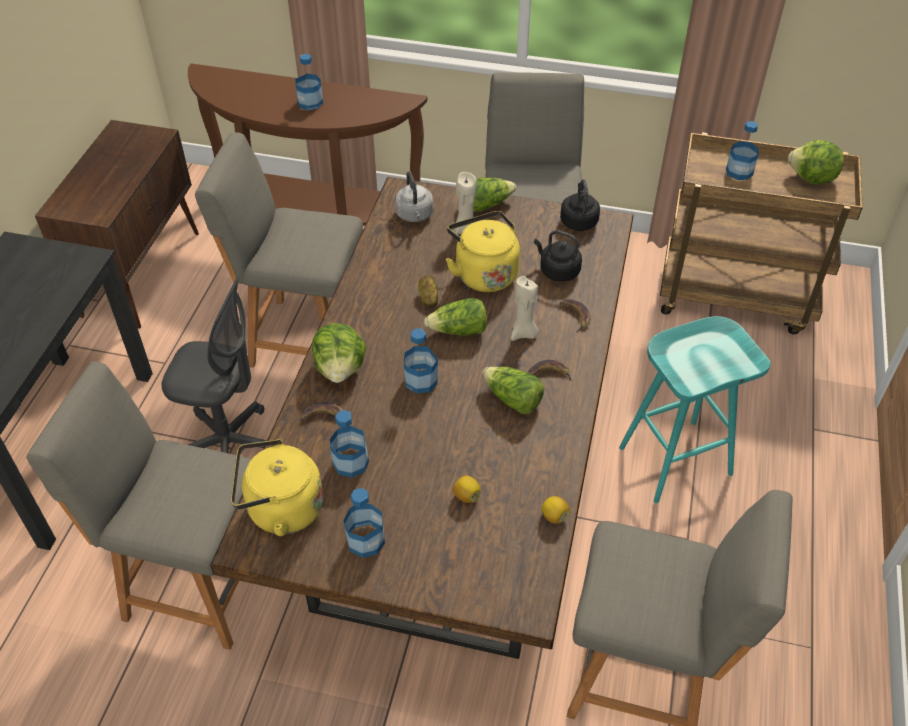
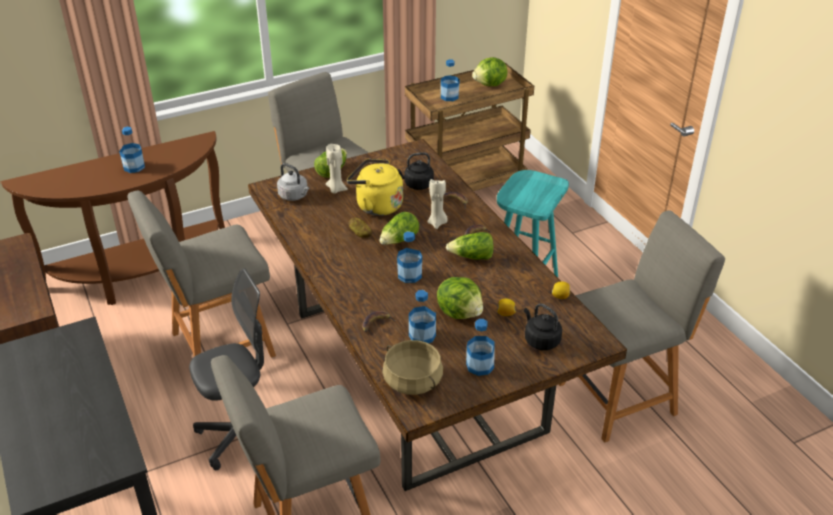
camera: 40 degrees left, 10 degrees down
(280, 509) = (412, 381): yellow kettle -> beige cooking pot
(340, 369) = (353, 295): lettuce -> lettuce (460, 312)
(578, 220) = (397, 155): black kettle -> black kettle (540, 340)

